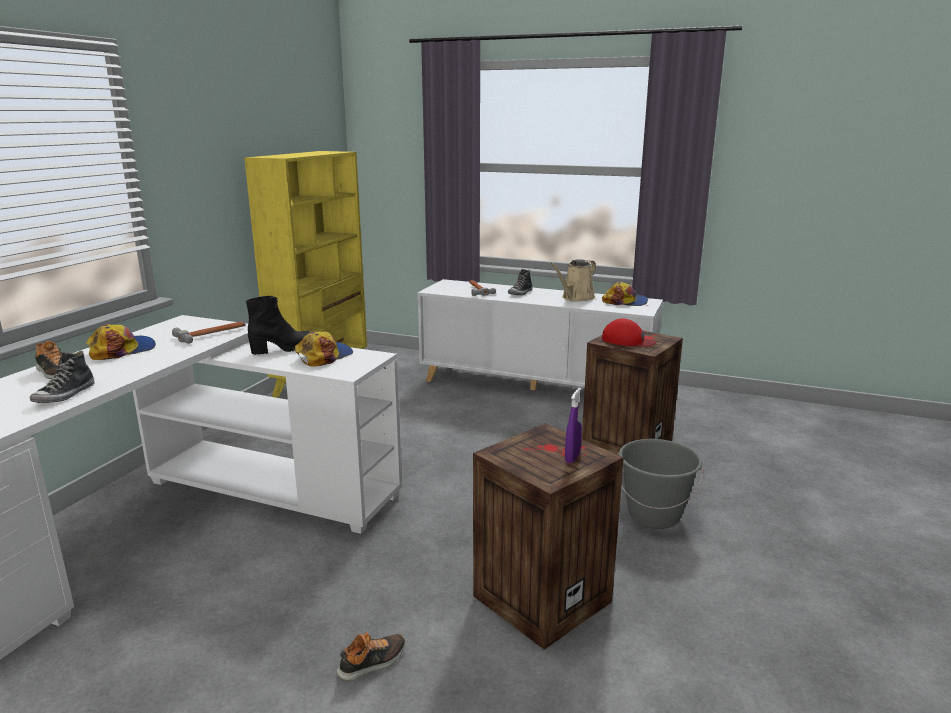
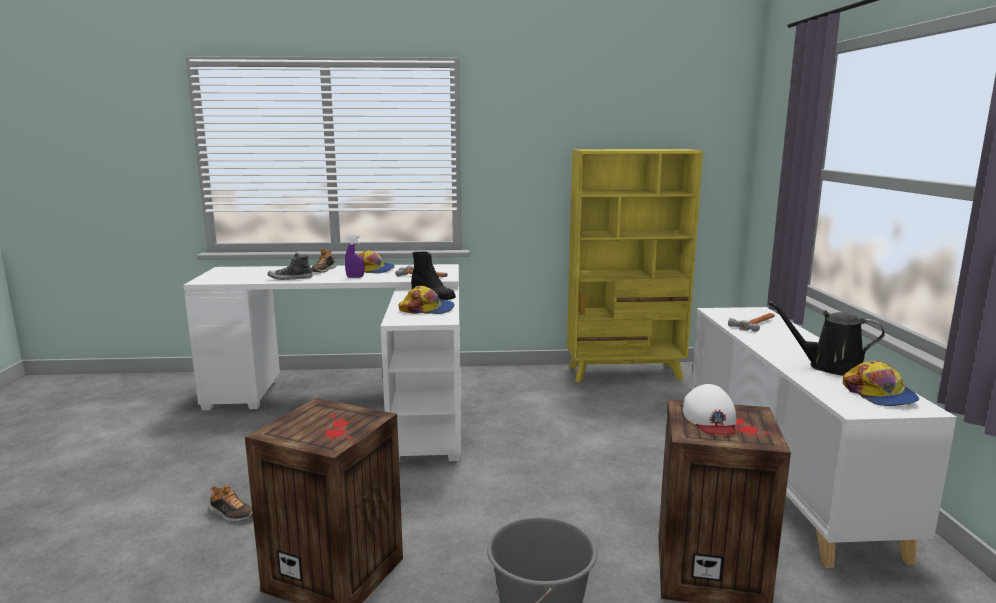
camera: 65 degrees right, 5 degrees down
(520, 293) = (787, 341): shoe -> none
(572, 458) = (320, 435): purple spray bottle -> purple spray bottle (355, 277)
(576, 298) = (830, 367): beige watering can -> black watering can
(627, 341) = (710, 419): red cap -> white cap

